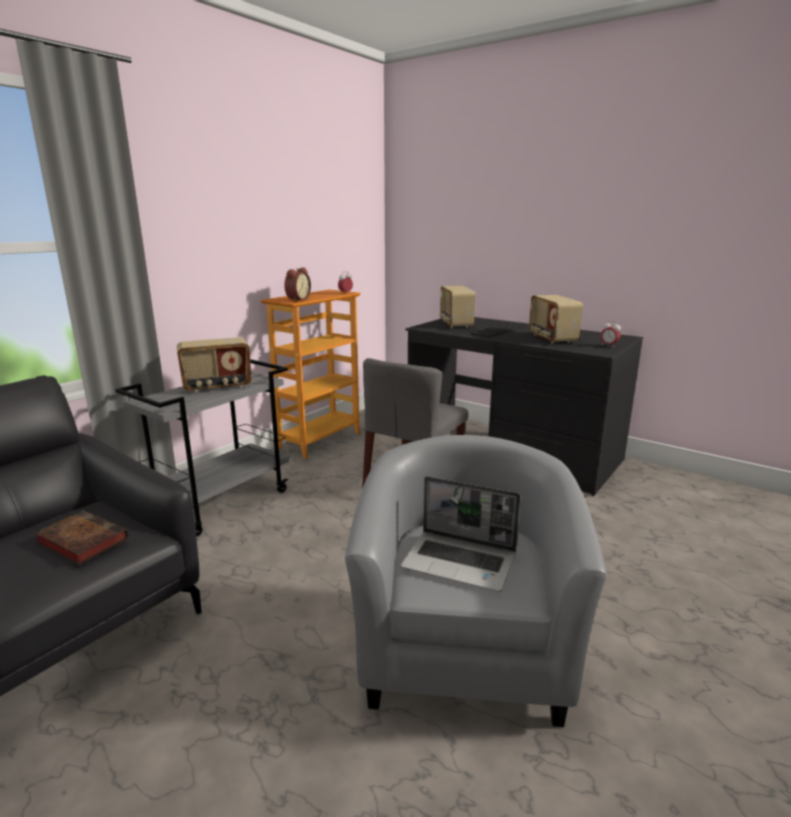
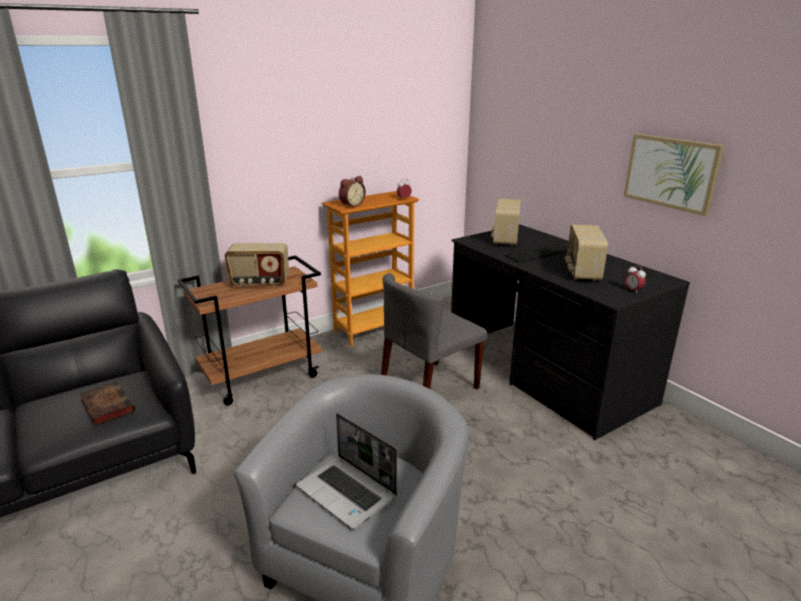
camera: 20 degrees right, 5 degrees up
(222, 501) = (263, 376): grey cart -> brown cart
(612, 240) = (671, 172): none -> picture

